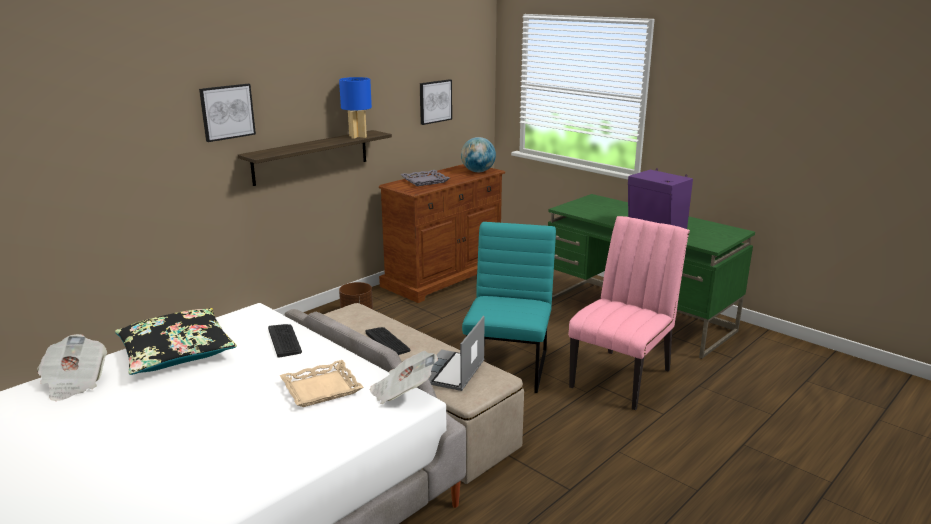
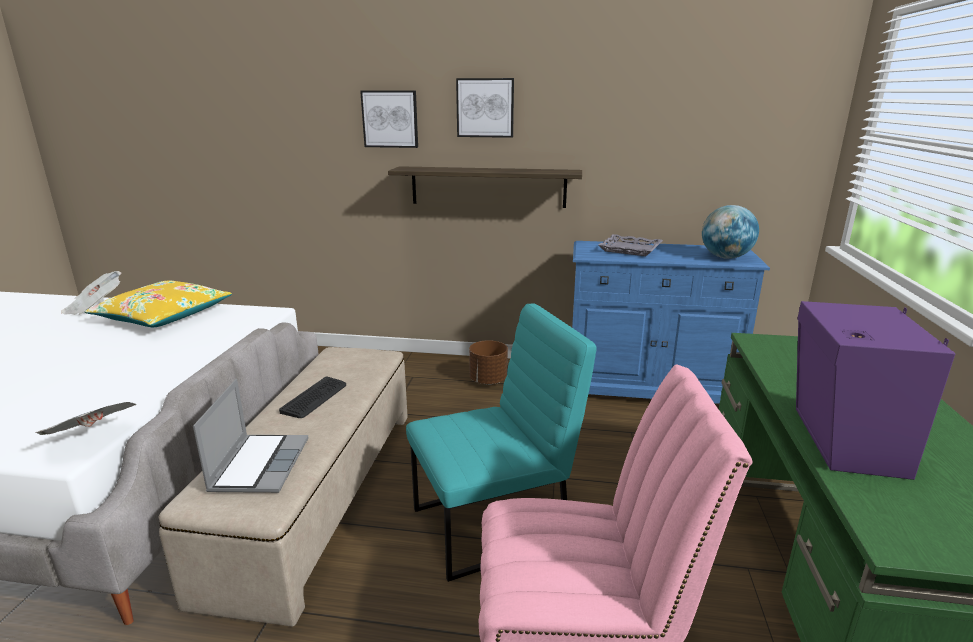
camera: 55 degrees right, 0 degrees up
(176, 352) = (164, 316): black pillow -> yellow pillow
(284, 340) = (209, 342): keyboard -> none
(321, 388) = (98, 393): beige tray -> none
(358, 136) = (540, 171): blue table lamp -> none
(435, 101) = (700, 147): picture -> picture (485, 108)
(445, 275) = (650, 385): brown dresser -> blue dresser
(452, 372) = (259, 464): laptop -> laptop turned 105 degrees clockwise

